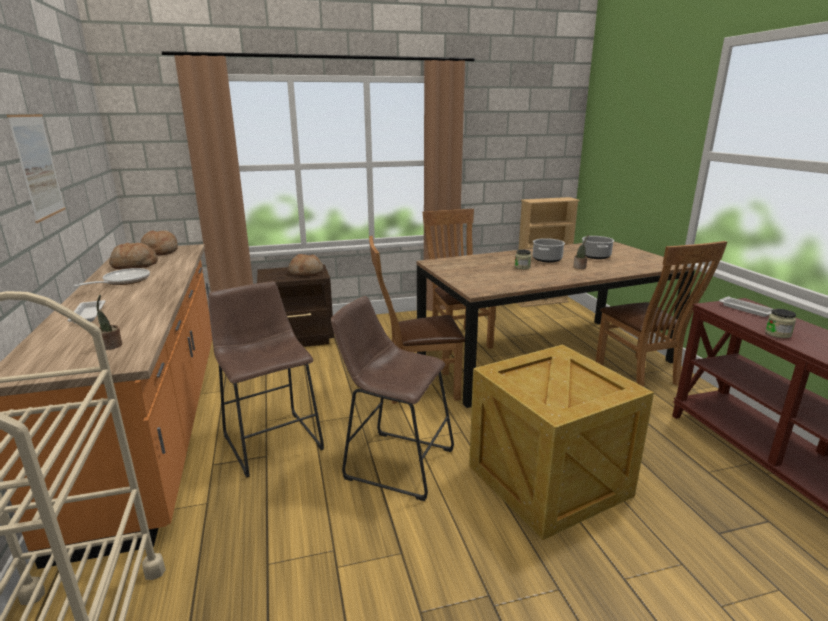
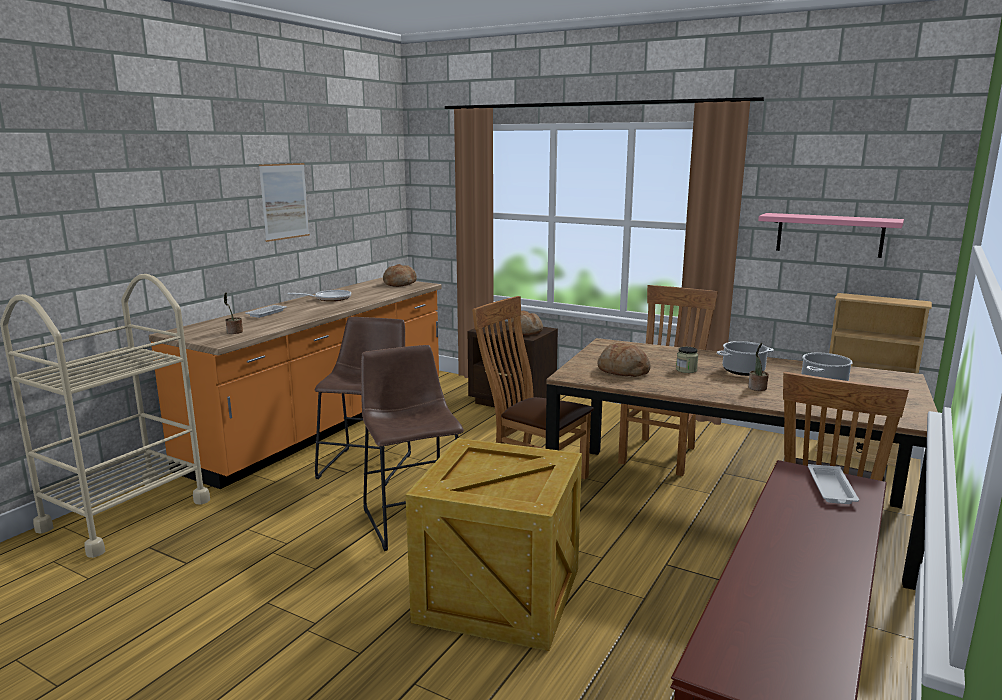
camera: 45 degrees right, 5 degrees down
(134, 265) = (361, 290): bread -> bread (623, 371)
(513, 160) = (829, 234): none -> pink shelf
(778, 334) = (776, 518): jar -> none

